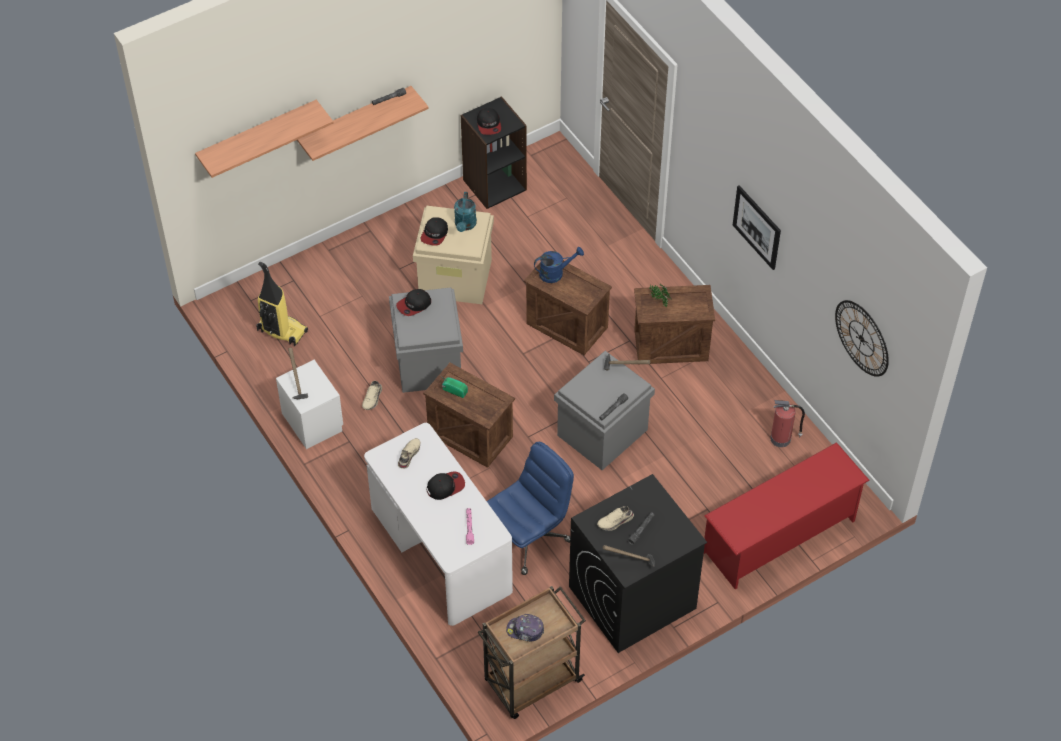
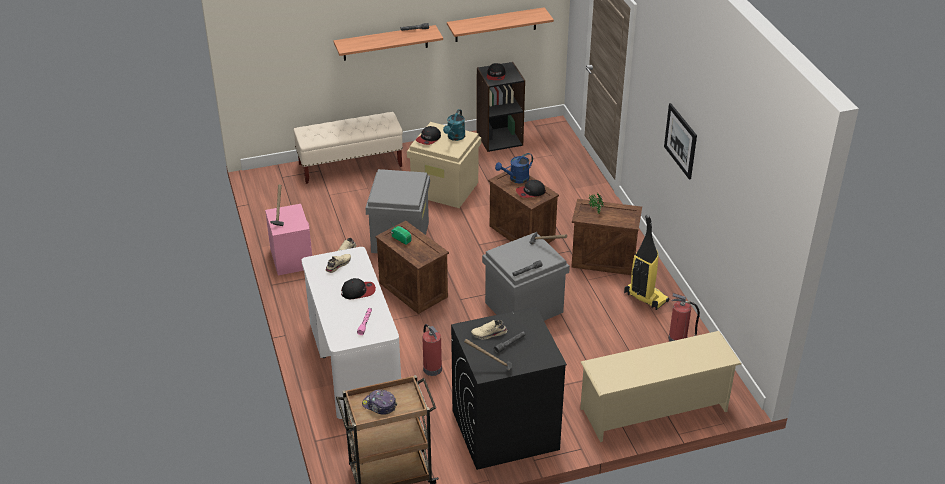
camera: 15 degrees right, 15 degrees down
(257, 136) = (300, 28): shelf -> shelf (495, 25)
(281, 331) = (295, 199): vacuum cleaner -> vacuum cleaner (645, 297)
(312, 422) = (291, 259): white nightstand -> pink nightstand
(328, 264) = (350, 165): none -> beige bench
(414, 305) = (392, 178): cap -> cap (530, 192)
(528, 537) = (432, 368): blue office chair -> fire extinguisher
(555, 273) = (516, 179): blue watering can -> blue watering can turned 150 degrees clockwise
(780, 536) = (654, 410): red shoe rack -> beige shoe rack
(861, 338) = (750, 223): wall clock -> none

